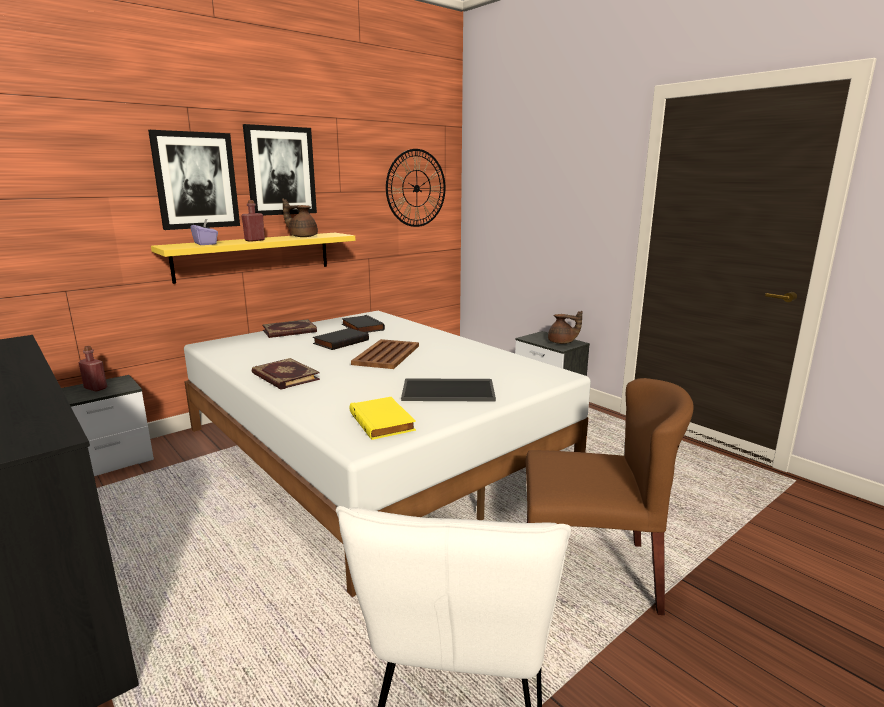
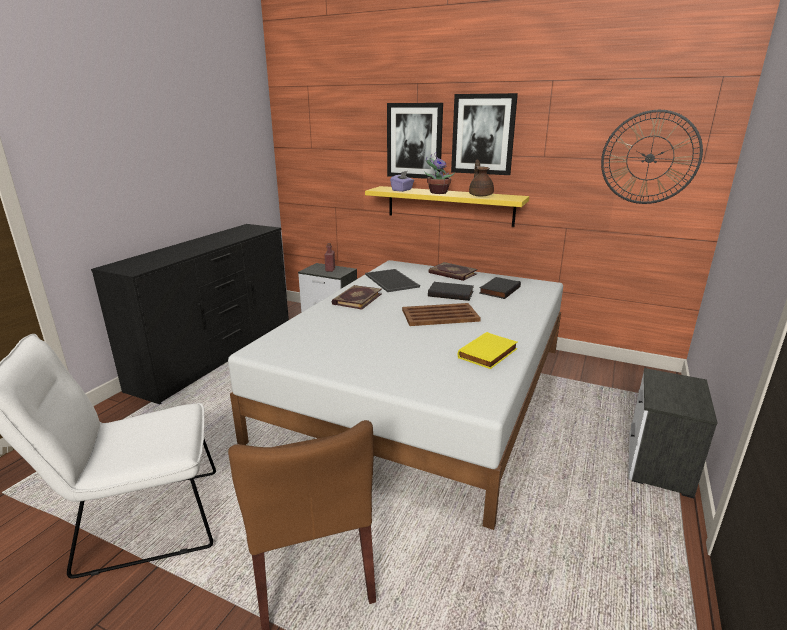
camera: 65 degrees right, 5 degrees up
(254, 240) = (437, 192): red bottle -> potted plant
(383, 421) = (299, 348): yellow book -> yellow book (488, 354)
(449, 390) = (381, 357): tray -> tray (392, 280)
(562, 342) = (679, 401): brown teapot -> none

